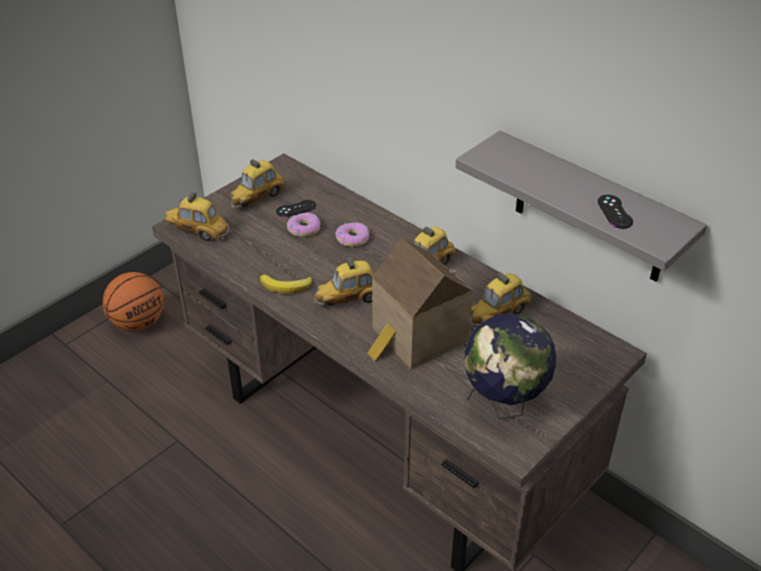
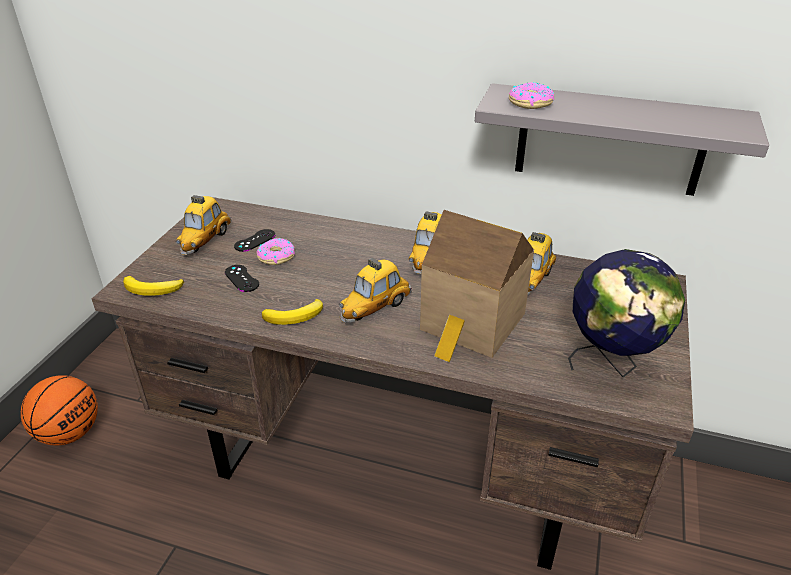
camera: 25 degrees left, 5 degrees down
(197, 231) = (153, 289): toy car -> banana
(352, 238) = (335, 252): donut -> donut (530, 102)
(614, 212) = (673, 118): black game controller -> black game controller (242, 278)

